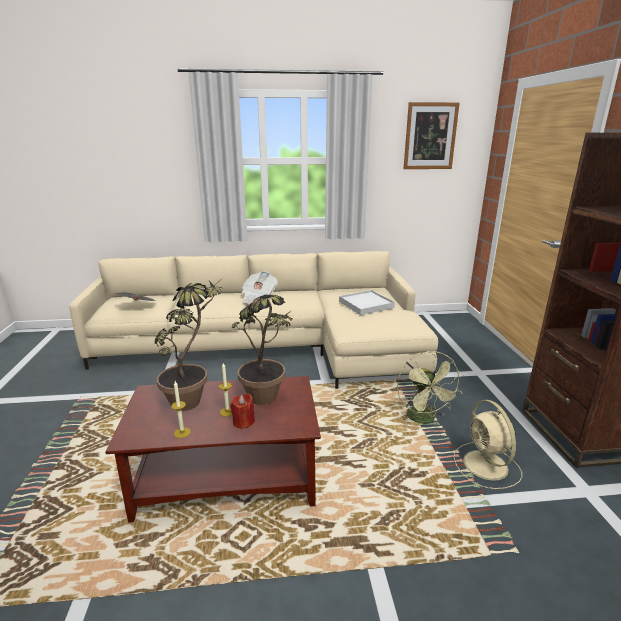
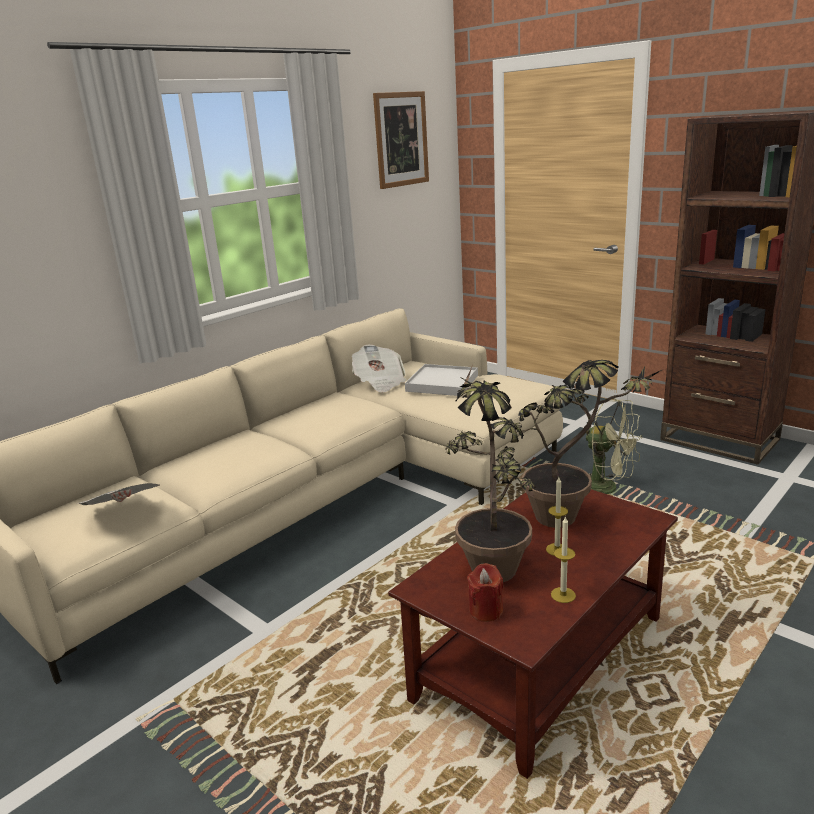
camera: 40 degrees left, 0 degrees up
(243, 422) = (594, 548): red candle -> red candle (486, 610)
(258, 297) = (290, 425): newspaper -> newspaper (380, 382)
(486, 466) = (710, 499): beige fan -> none

